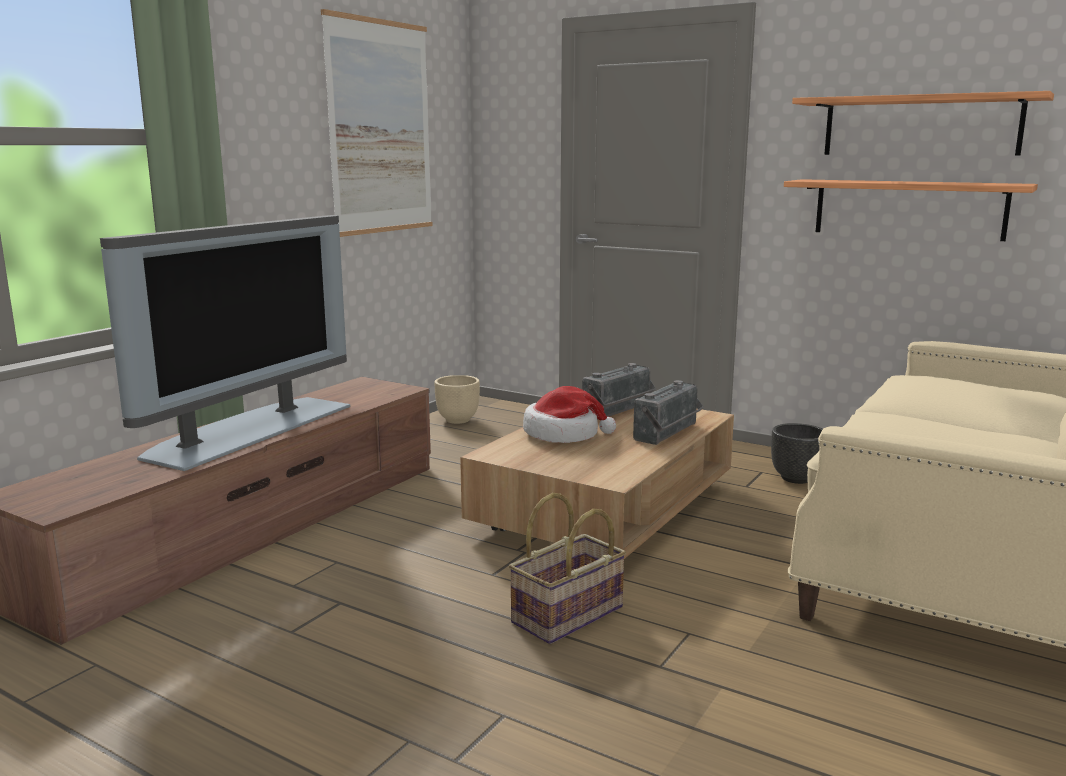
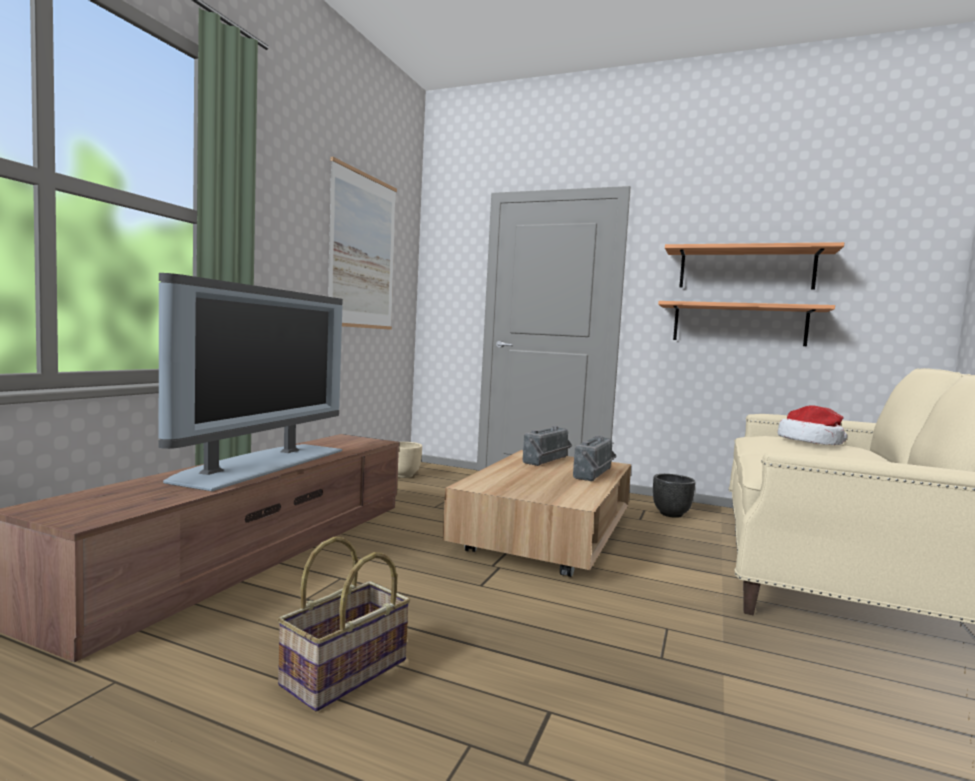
camera: 10 degrees left, 10 degrees down
(563, 434) = (517, 474): hat -> hat (811, 442)
(568, 616) = (561, 617): basket -> basket (345, 673)

